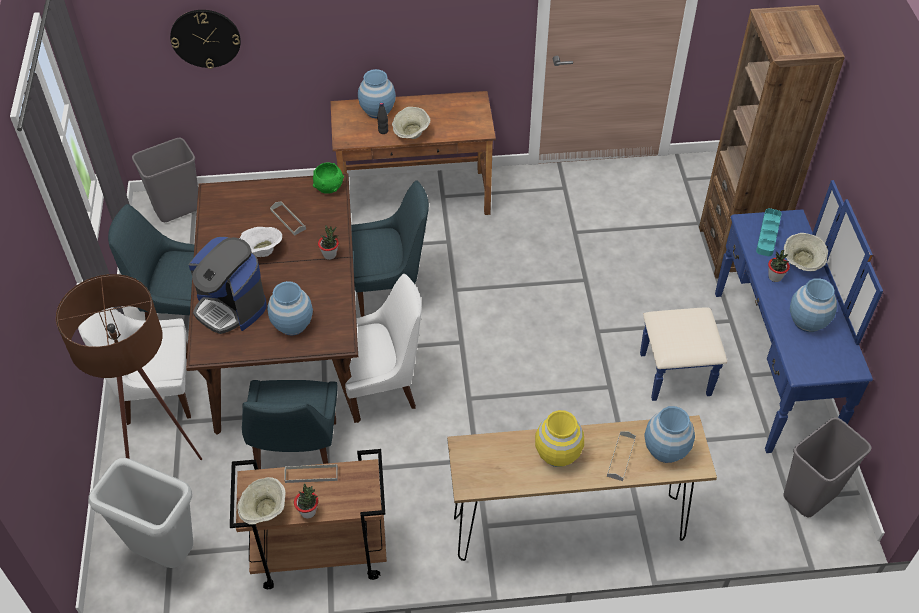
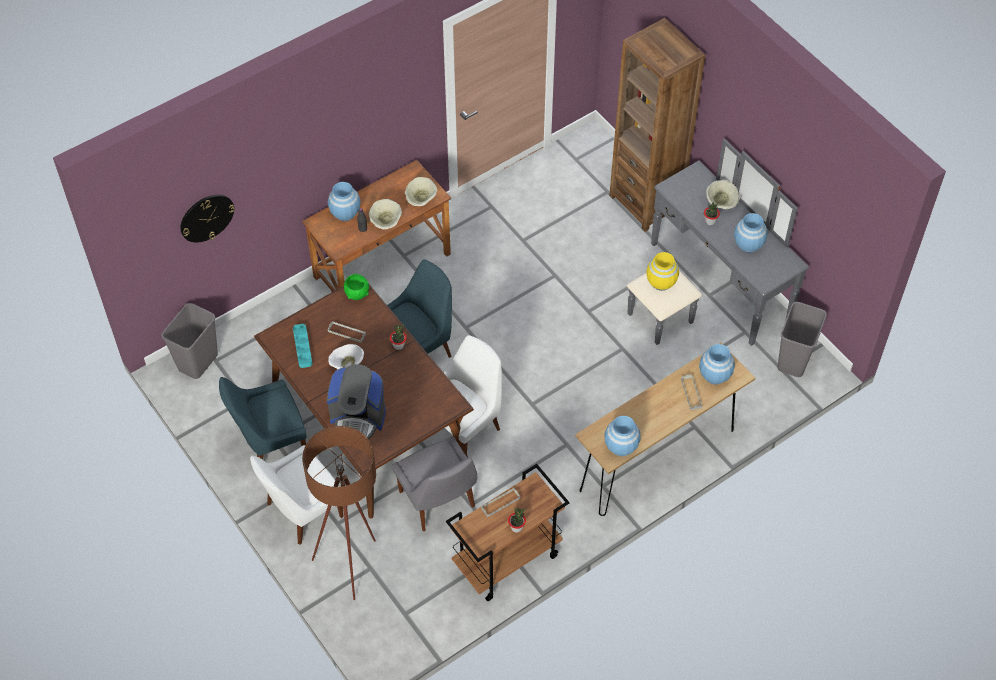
camera: 30 degrees left, 5 degrees up
(166, 553) = (401, 614): grey trash can -> none
(264, 511) = (488, 541): beige bowl -> beige bowl (421, 200)
(293, 324) = (412, 409): blue vase -> blue vase (621, 446)
(296, 451) = (438, 501): blue chair -> grey chair
(557, 454) = (651, 410): yellow vase -> yellow vase (661, 282)
(749, 368) = (706, 290): blue dresser -> grey dresser
(768, 234) = (687, 190): turquoise tray -> turquoise tray (302, 347)

